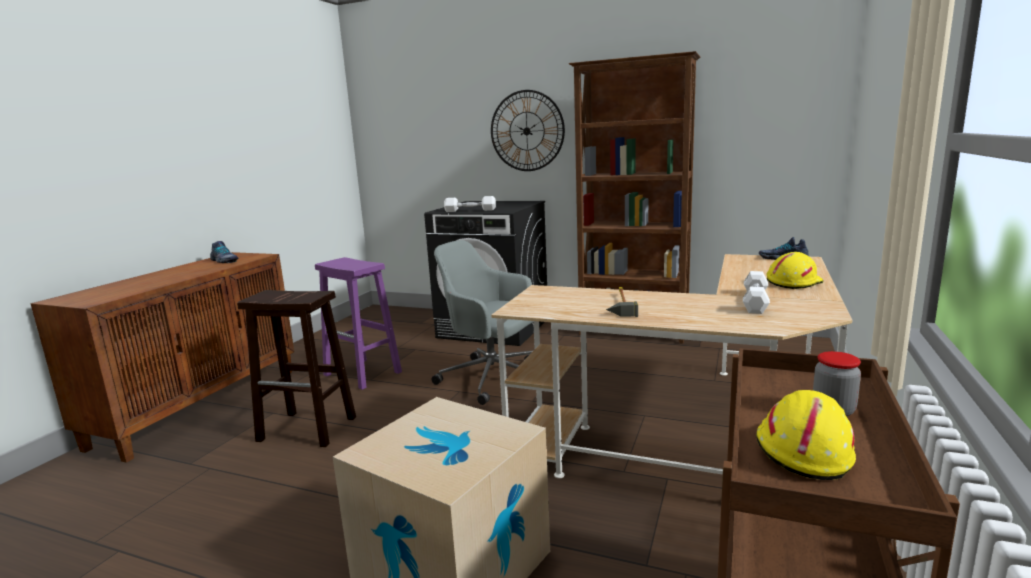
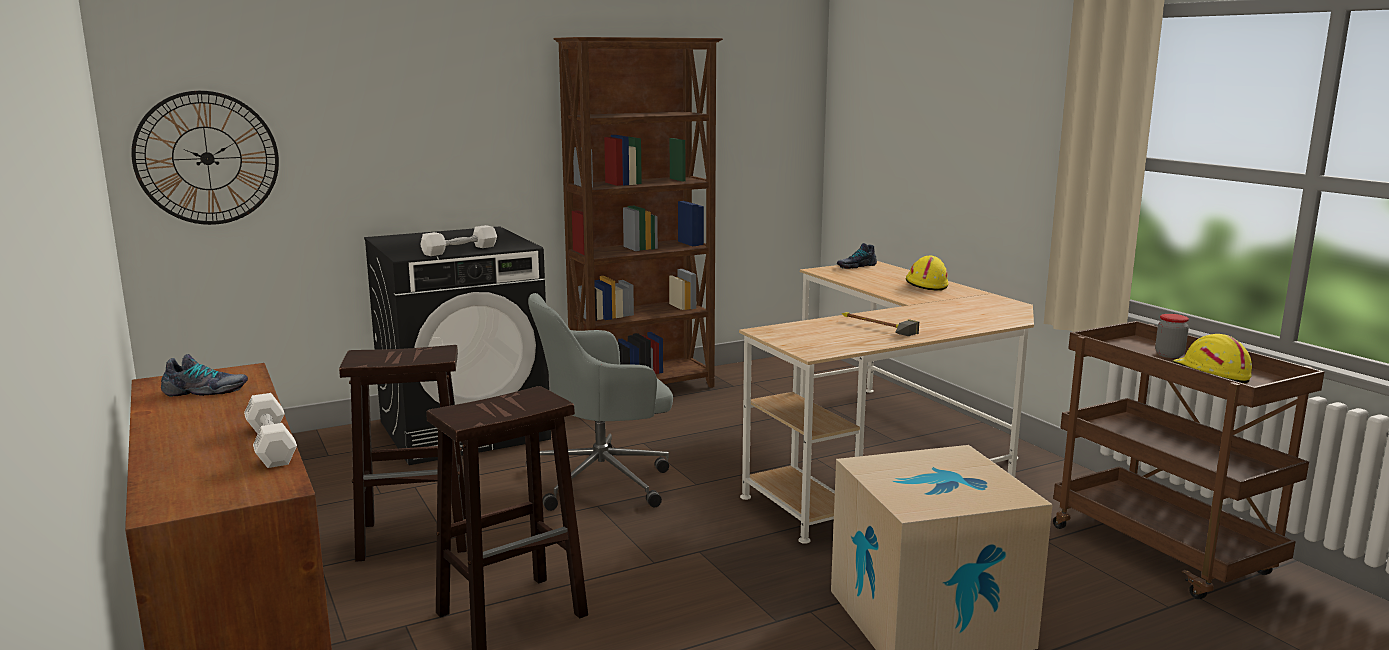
camera: 50 degrees left, 0 degrees up
(363, 374) = (417, 537): purple stool -> brown stool
(527, 131) = (468, 124): wall clock -> wall clock (207, 158)
(755, 301) = (950, 305): white dumbbell -> white dumbbell (271, 444)

